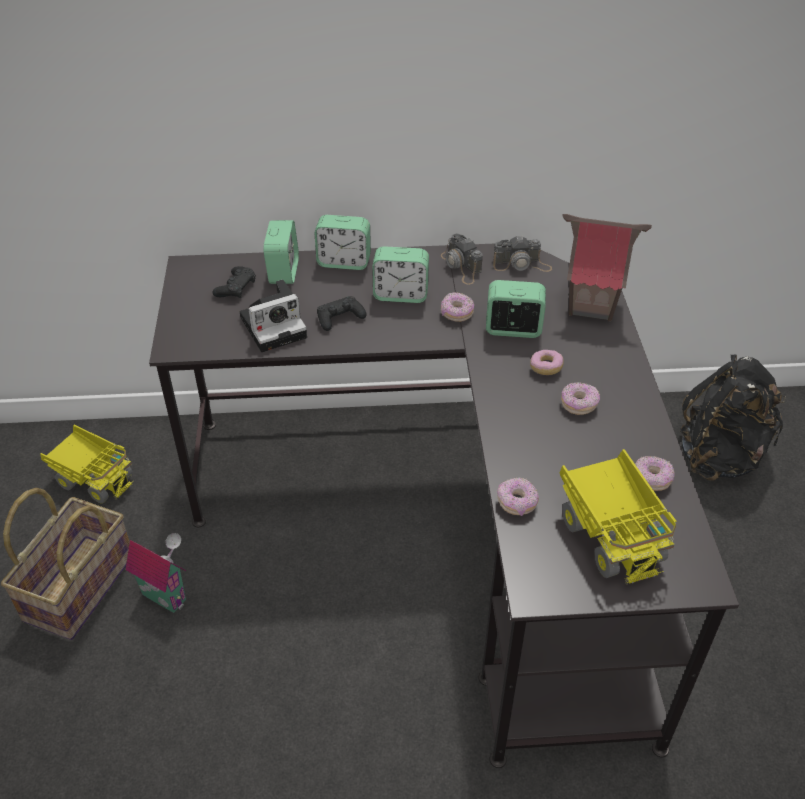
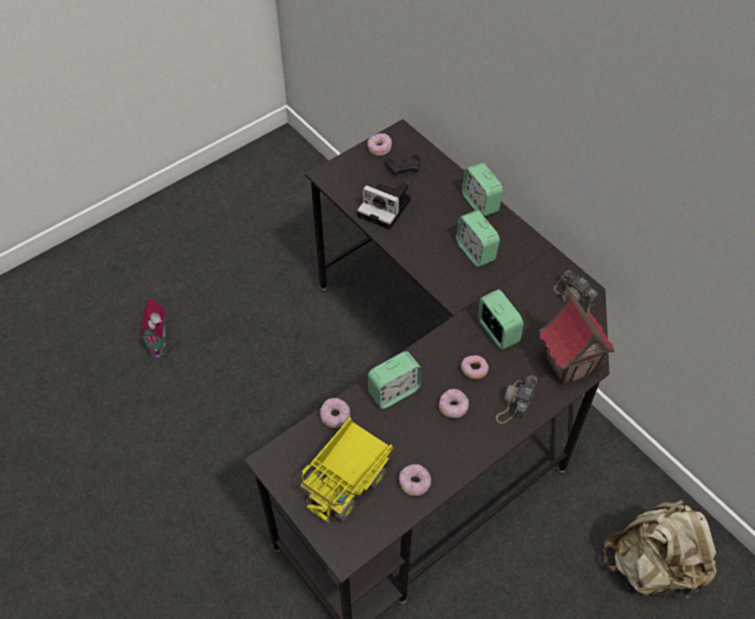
camera: 55 degrees right, 10 degrees up
(78, 586) = (238, 265): basket -> none
(94, 478) = (312, 216): toy truck -> none
(166, 595) = (263, 308): toy house -> toy house (161, 343)
(283, 271) = (440, 180): alarm clock -> alarm clock (394, 391)
(340, 318) = (423, 234): black game controller -> none
(456, 313) = (484, 292): donut -> donut (379, 148)
(461, 266) = (538, 267): camera -> camera (515, 403)
(720, 456) = (652, 566): black backpack -> beige backpack

